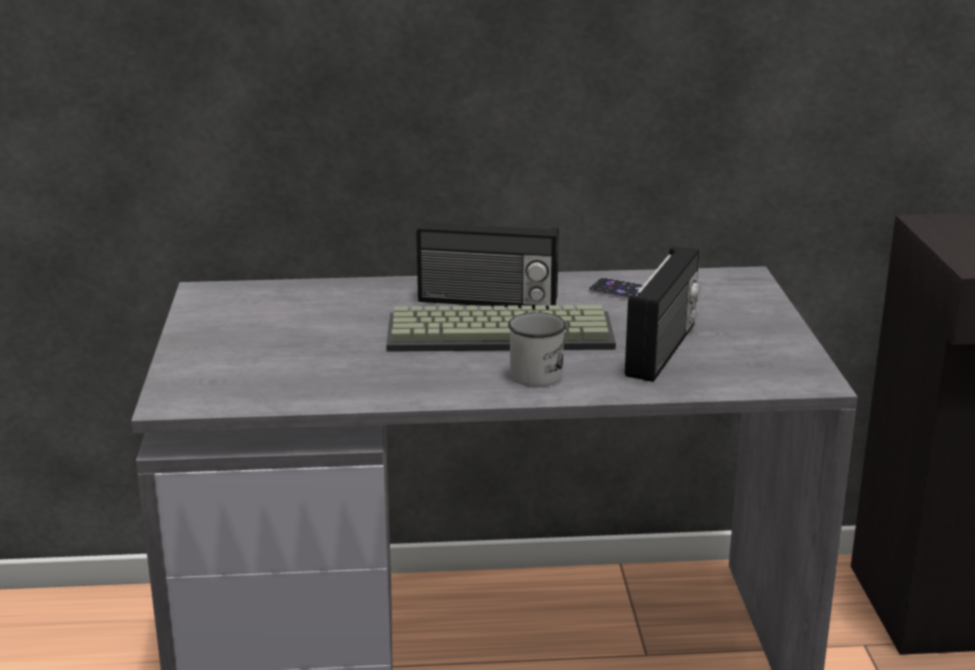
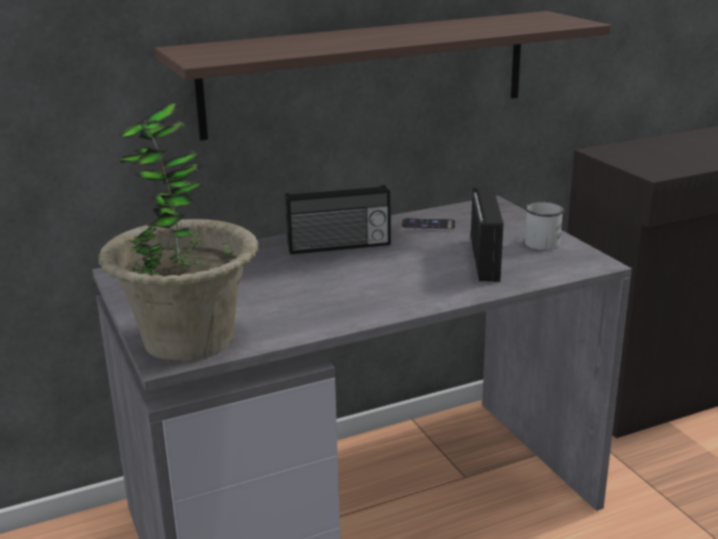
camera: 20 degrees left, 0 degrees up
(214, 384) = (188, 340): none -> potted plant
(502, 332) = (368, 265): keyboard -> none
(540, 372) = (420, 288): white mug -> white mug (541, 241)
(571, 72) = (368, 73): none -> shelf

